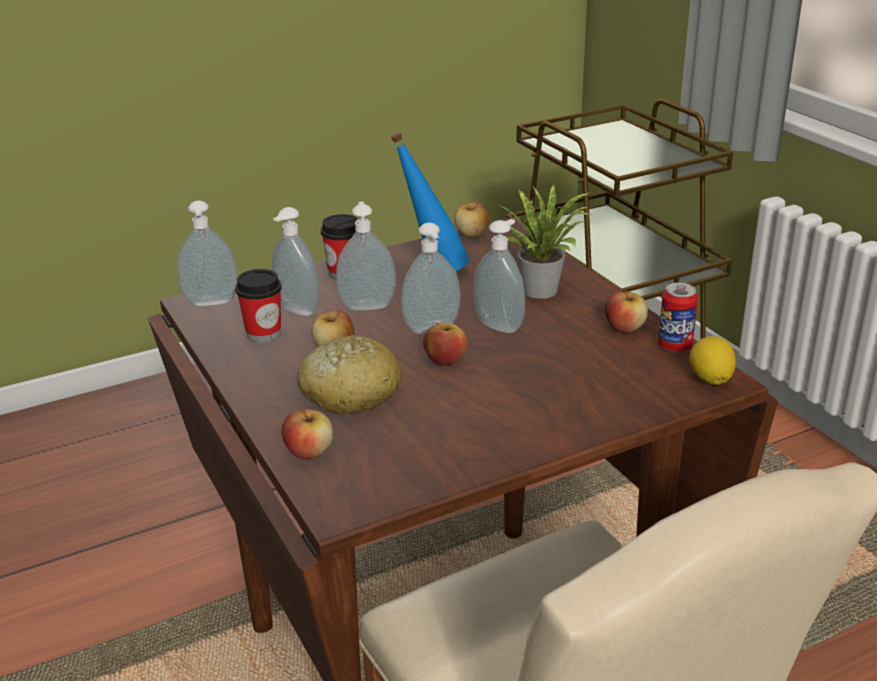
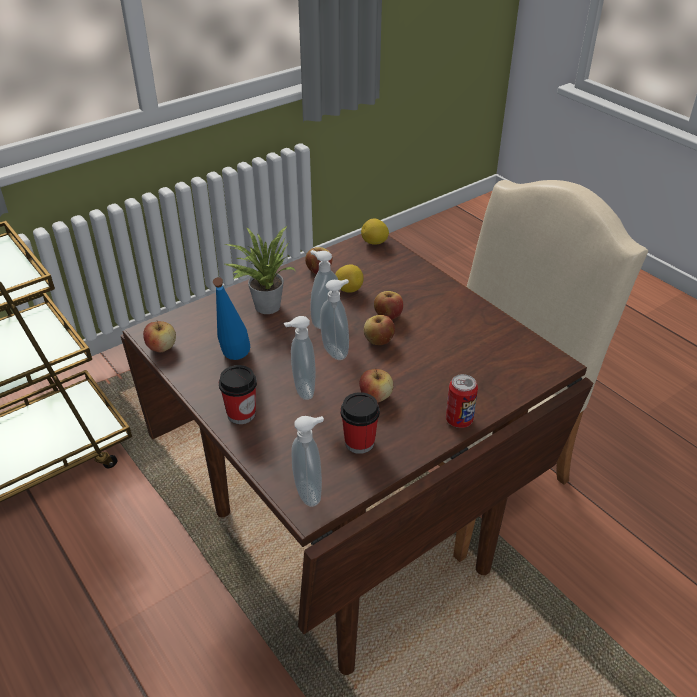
camera: 100 degrees left, 10 degrees up
(295, 311) = (317, 431): soap dispenser -> none
(309, 452) = (507, 385): apple -> apple (388, 316)
(349, 393) = (433, 379): bread -> none
(572, 347) = (348, 289): none -> lemon
(674, 346) = (339, 253): can -> can (459, 420)

